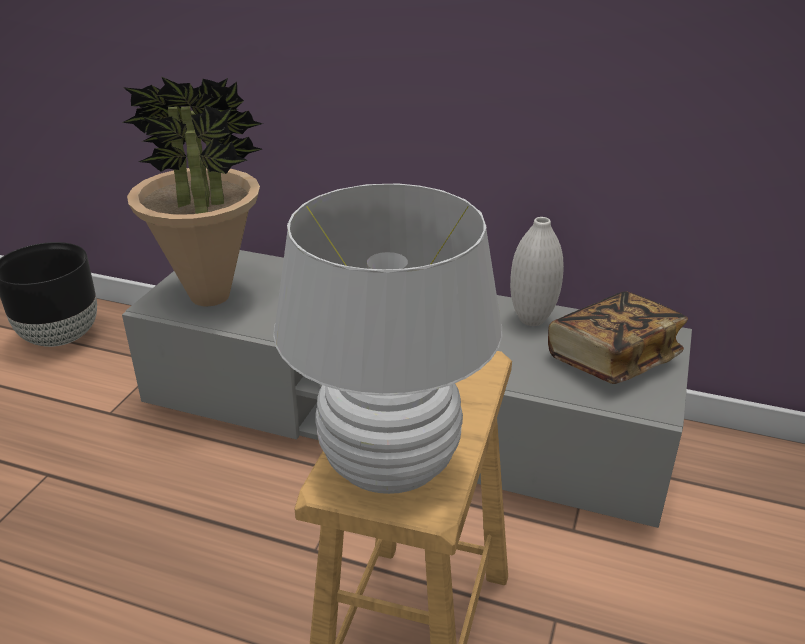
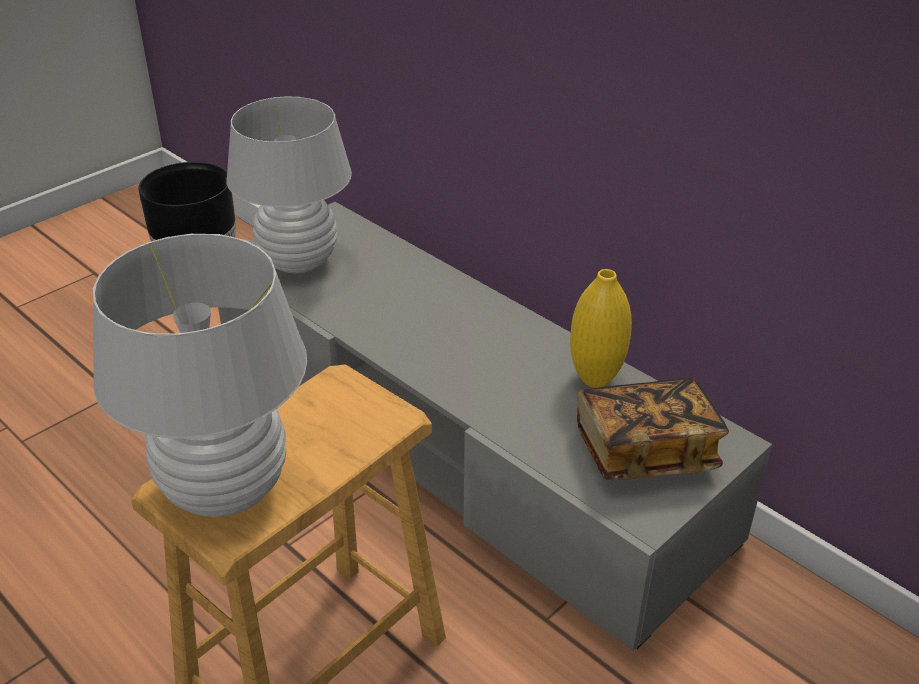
camera: 25 degrees right, 5 degrees up
(211, 296) = (299, 261): potted plant -> white table lamp
(532, 320) = (595, 379): white vase -> yellow vase

